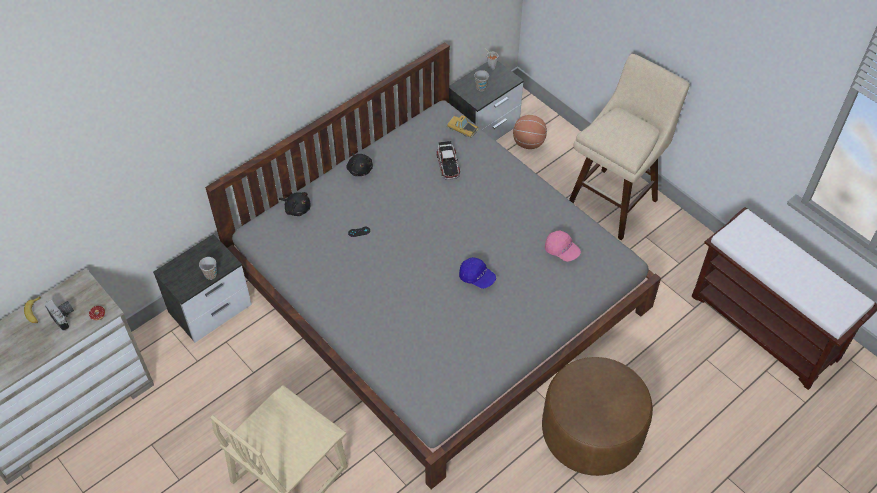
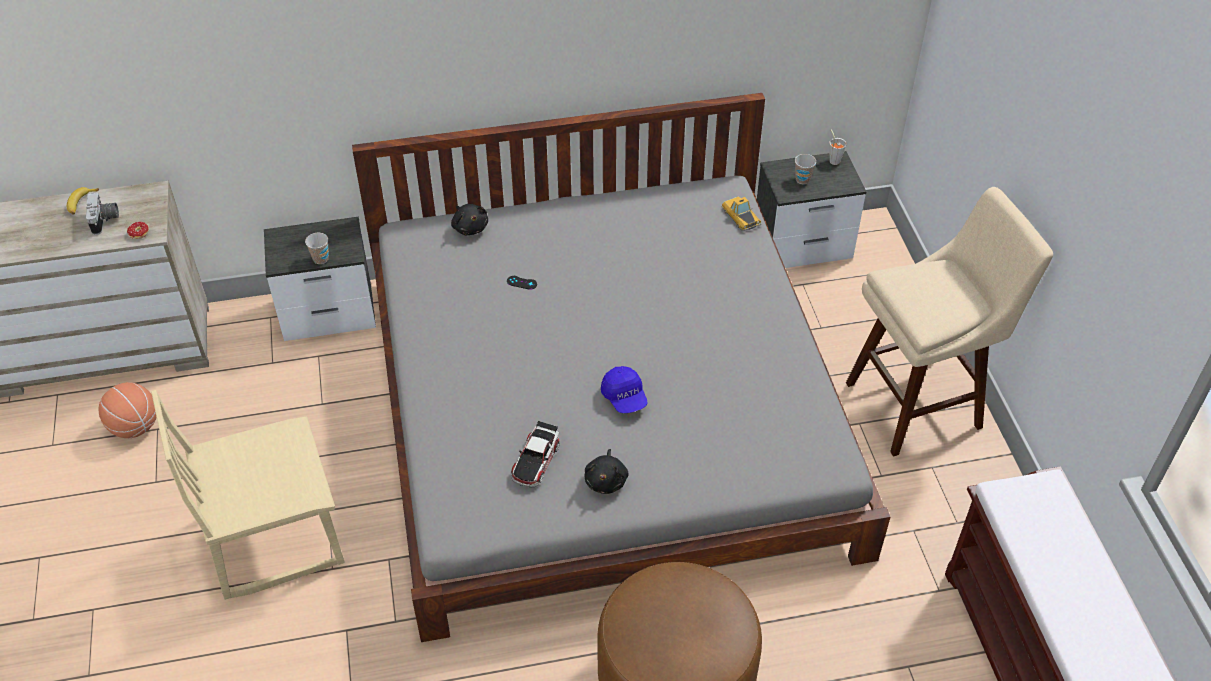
camera: 30 degrees right, 5 degrees down
(360, 169) = (577, 213): black plush toy -> black plush toy (606, 480)
(448, 164) = (690, 250): toy car -> toy car (535, 460)
(528, 143) = (849, 285): basketball -> basketball (135, 426)
(562, 250) = (761, 414): pink cap -> none

